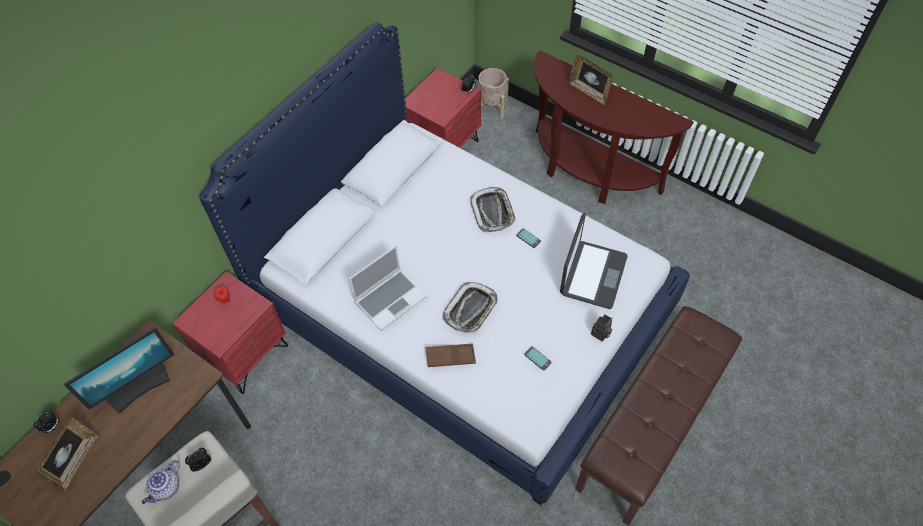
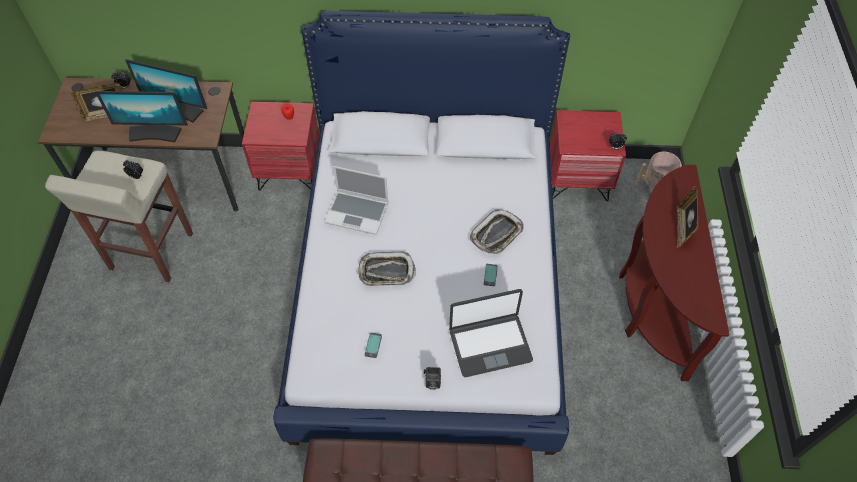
camera: 55 degrees right, 0 degrees up
(150, 424) = (154, 133): none -> monitor
(166, 488) = (109, 168): teapot -> none
(450, 357) = (333, 282): brown tray -> none

